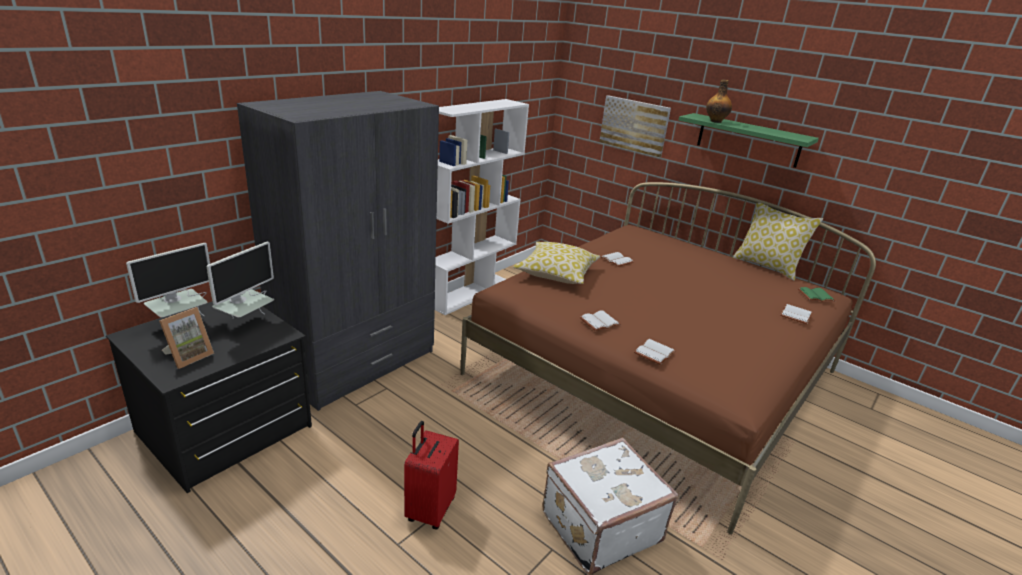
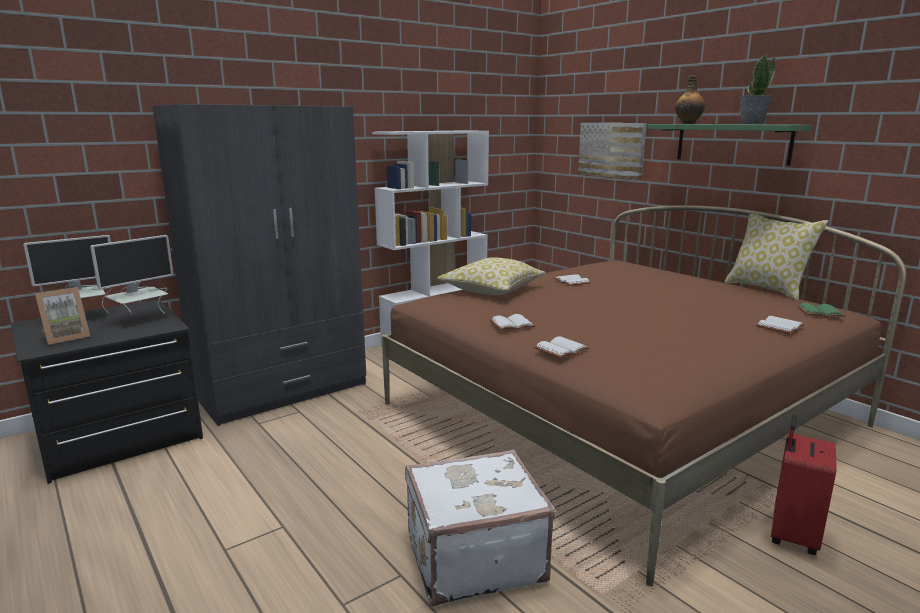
camera: 15 degrees right, 10 degrees down
(429, 510) = (279, 521): red suitcase -> red suitcase (791, 535)
(771, 131) = (751, 124): none -> potted plant

